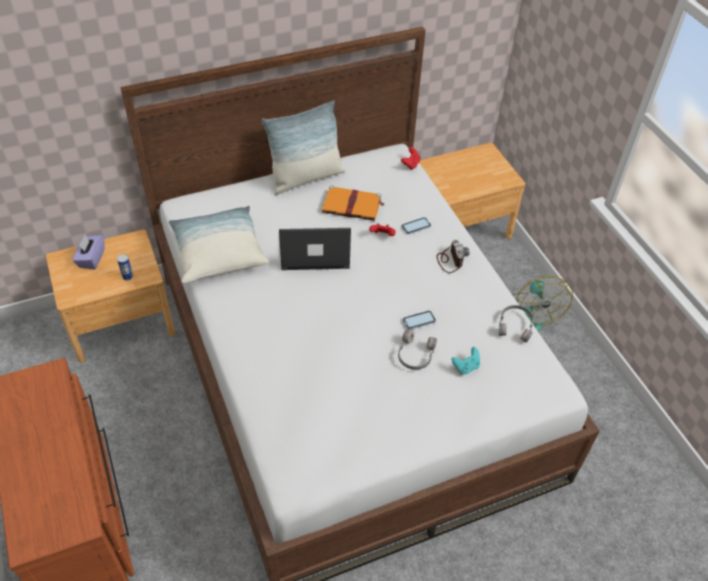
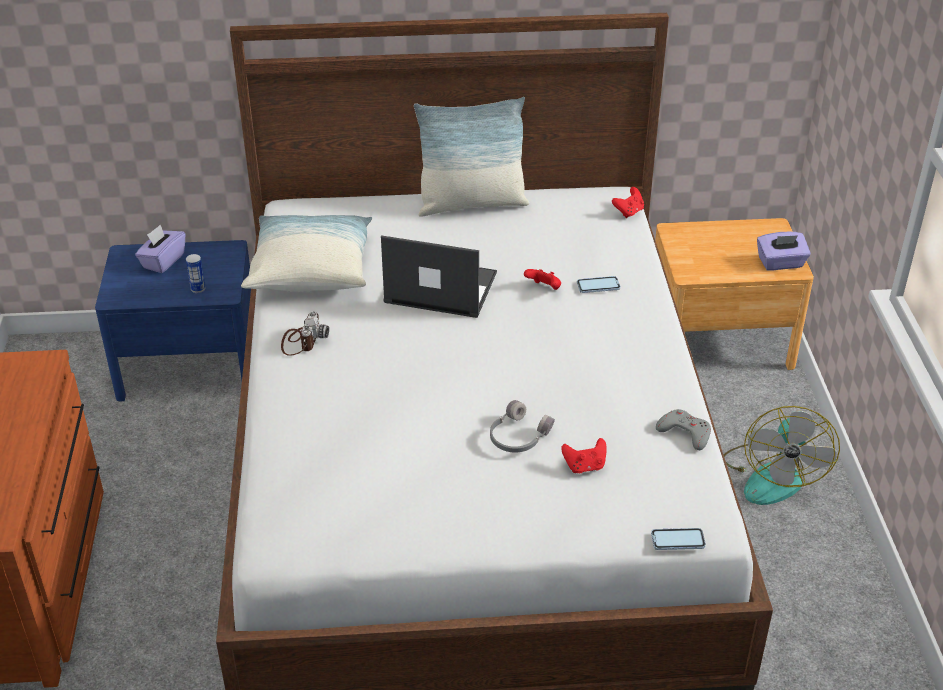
camera: 20 degrees right, 10 degrees down
(120, 321) = (189, 364): brown nightstand -> blue nightstand
(353, 205) = (520, 246): orange book -> none
(419, 321) = (545, 398): phone -> phone (678, 540)
(450, 260) = (628, 335): camera -> camera (302, 340)
(466, 367) = (584, 466): turquoise game controller -> red game controller
(502, 176) = (780, 263): none -> purple tissue box
(515, 326) = (685, 432): grey headphones -> grey game controller

